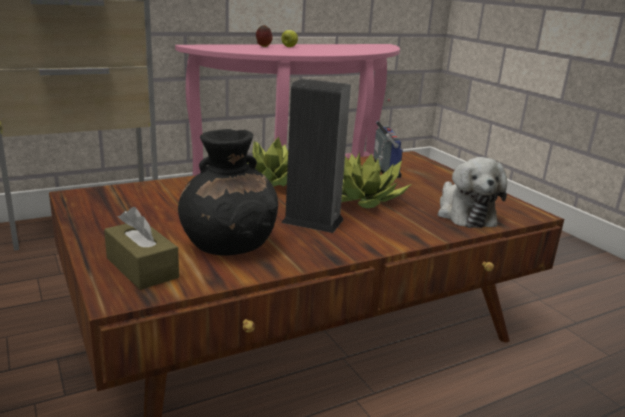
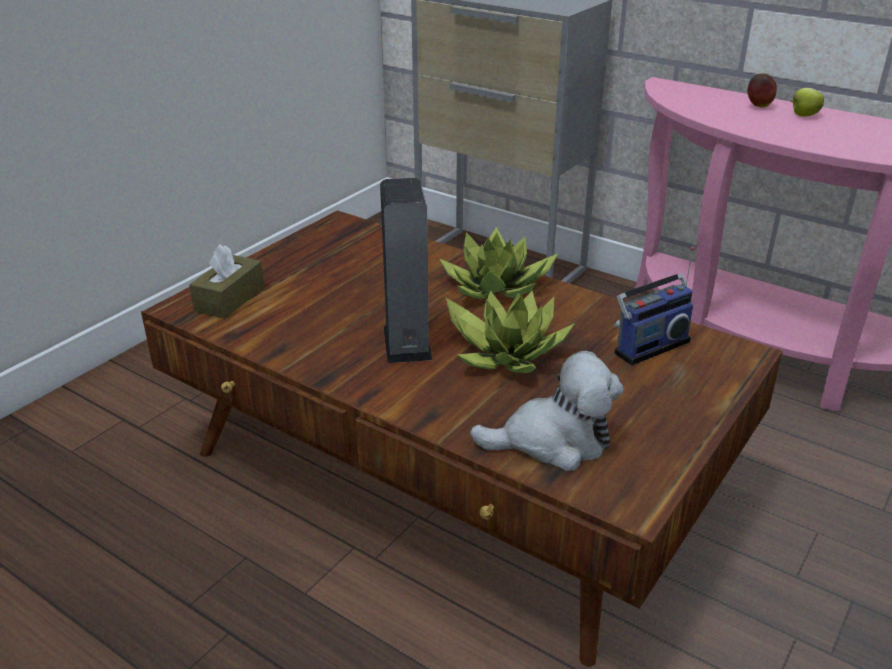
camera: 65 degrees right, 10 degrees up
(228, 245) = (304, 319): black vase -> none
(464, 213) = (553, 441): plush toy -> plush toy turned 150 degrees counterclockwise

